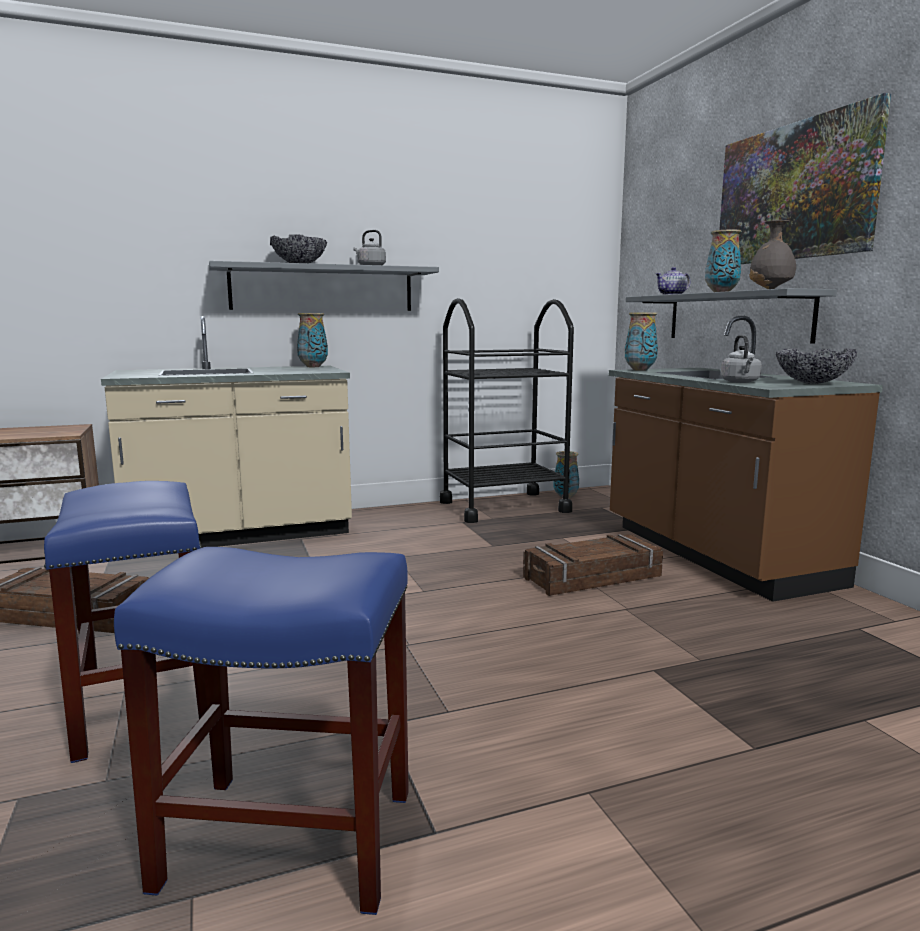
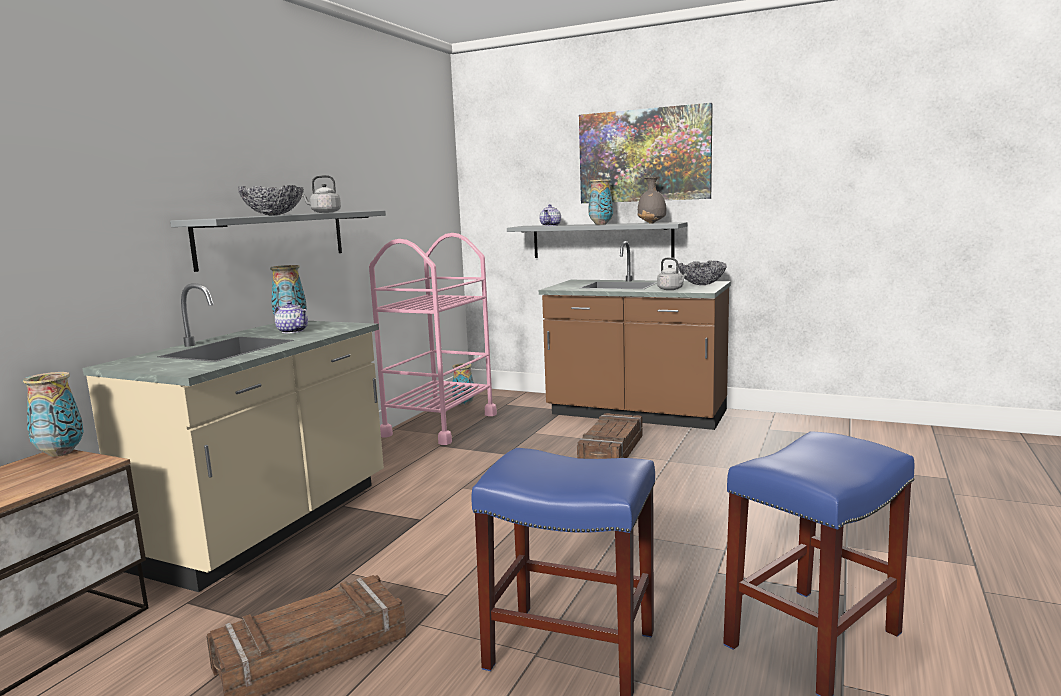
camera: 45 degrees left, 0 degrees up
(285, 369) = (292, 331): none -> teapot
(503, 507) = (440, 425): black cart -> pink cart
(640, 370) = (558, 287): vase -> vase (60, 453)

